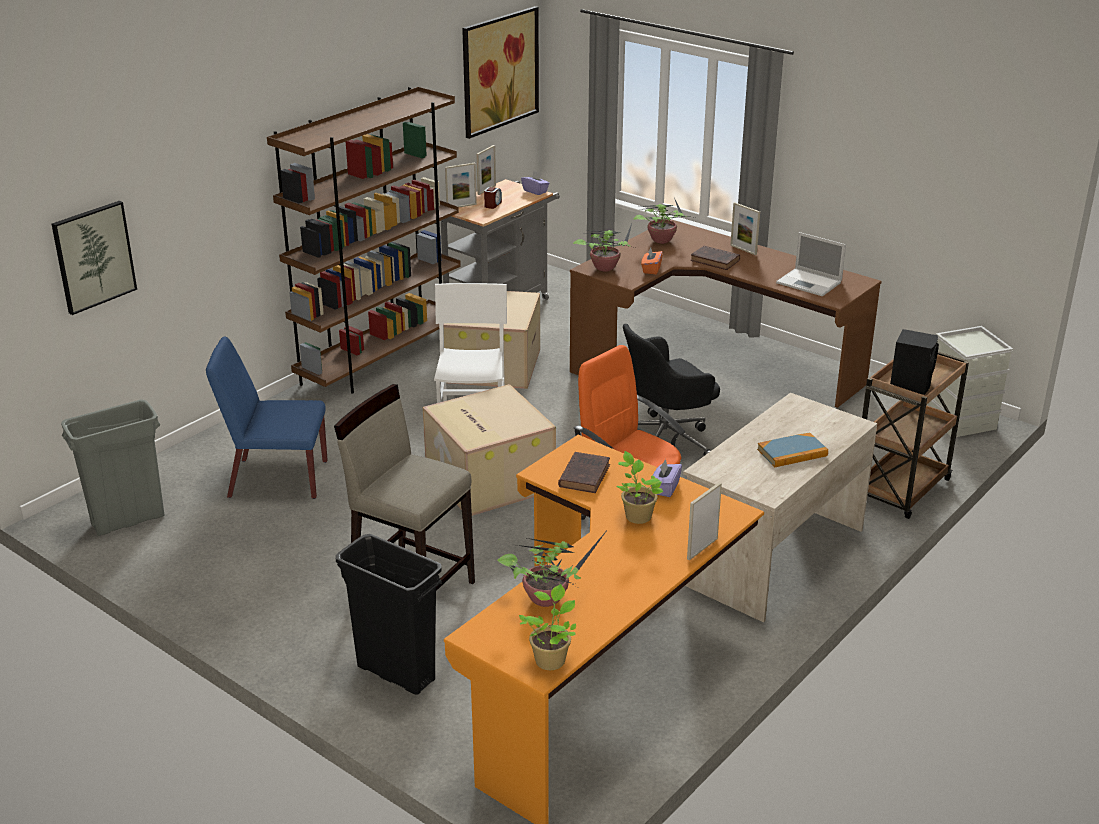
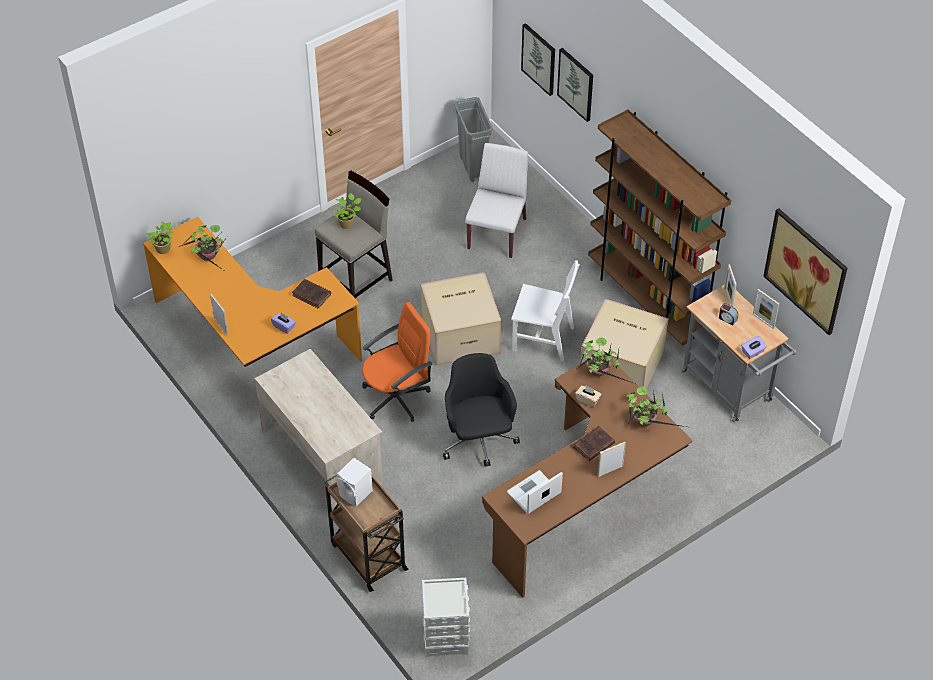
camera: 105 degrees right, 20 degrees up
(169, 214) = (576, 84): none -> picture
(276, 479) = (497, 233): blue chair -> white chair
(395, 673) = (288, 264): black trash can -> none
(637, 516) = (263, 308): potted plant -> potted plant (347, 223)
(651, 269) = (588, 400): orange tissue box -> beige tissue box
(792, 453) = (308, 406): book -> none
(911, 384) = (356, 494): black speaker -> white speaker

